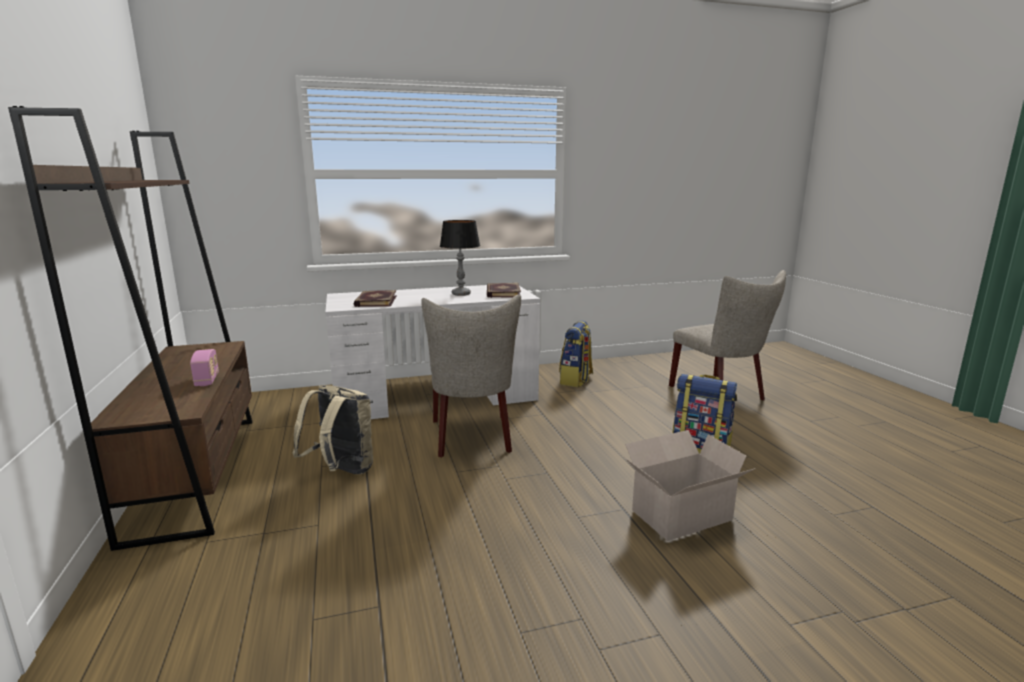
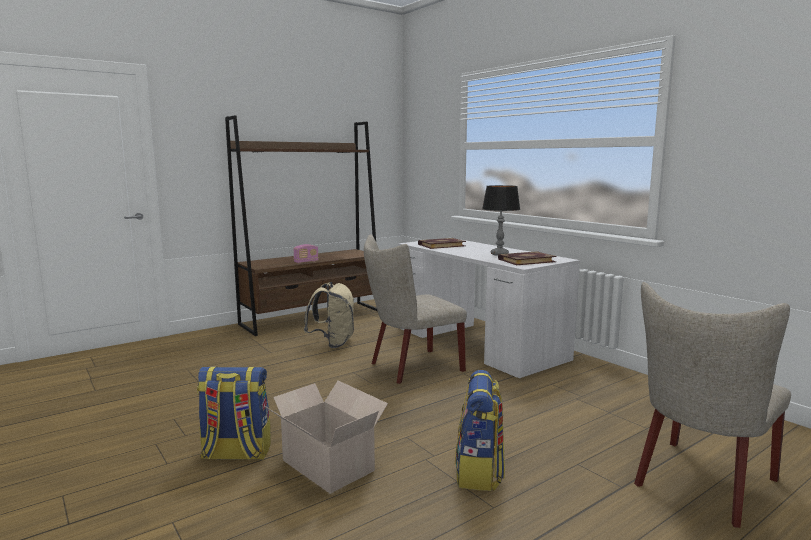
camera: 70 degrees right, 5 degrees down
(576, 380) = (600, 388): backpack -> backpack (236, 454)

